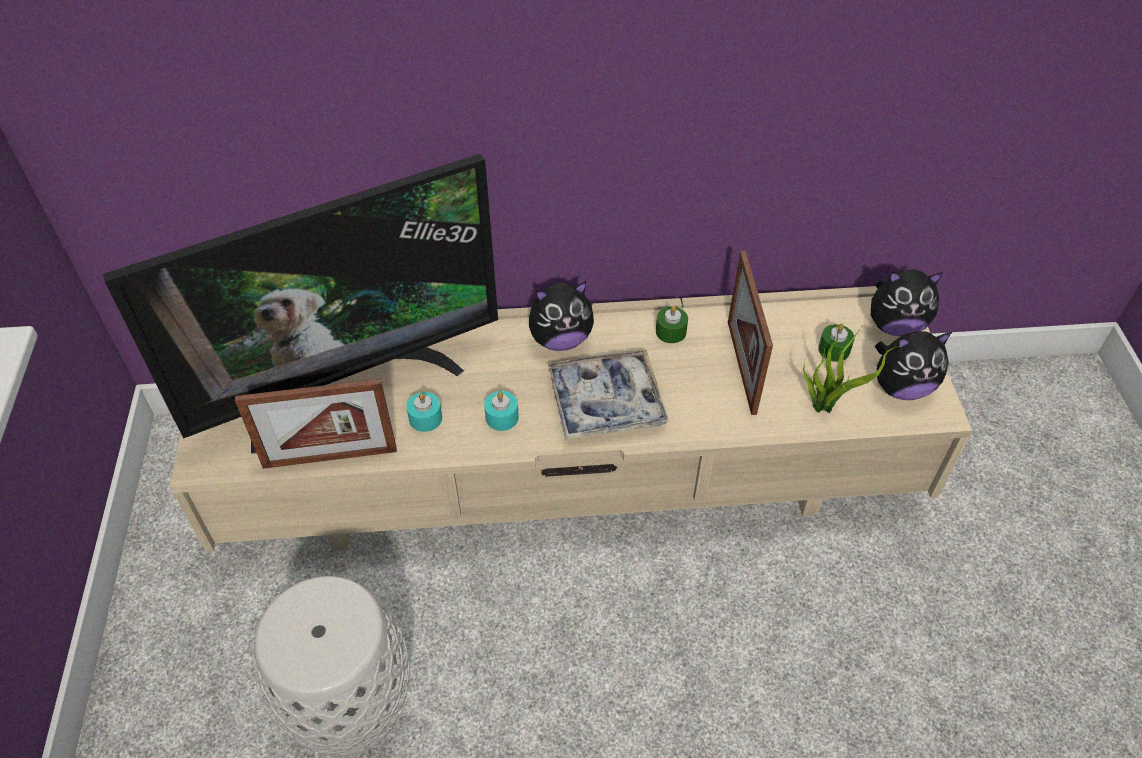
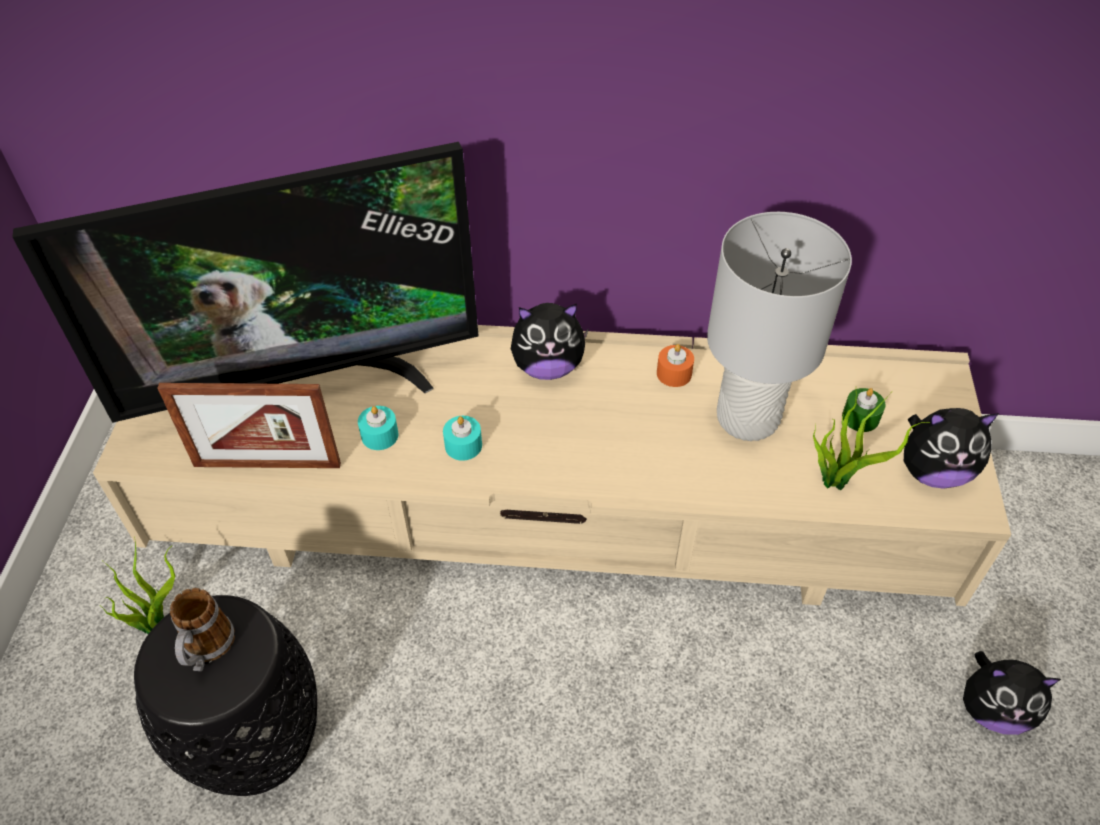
camera: 10 degrees right, 0 degrees up
(234, 616) = (157, 622): none -> potted plant
(318, 625) = (207, 650): none -> mug
(349, 704) = (254, 738): white stool -> black stool
(606, 402) = (583, 443): tray -> none
(670, 331) = (674, 373): green candle -> orange candle
(741, 366) = (747, 423): picture frame -> grey table lamp
(895, 325) = (939, 399): plush toy -> plush toy (992, 710)

